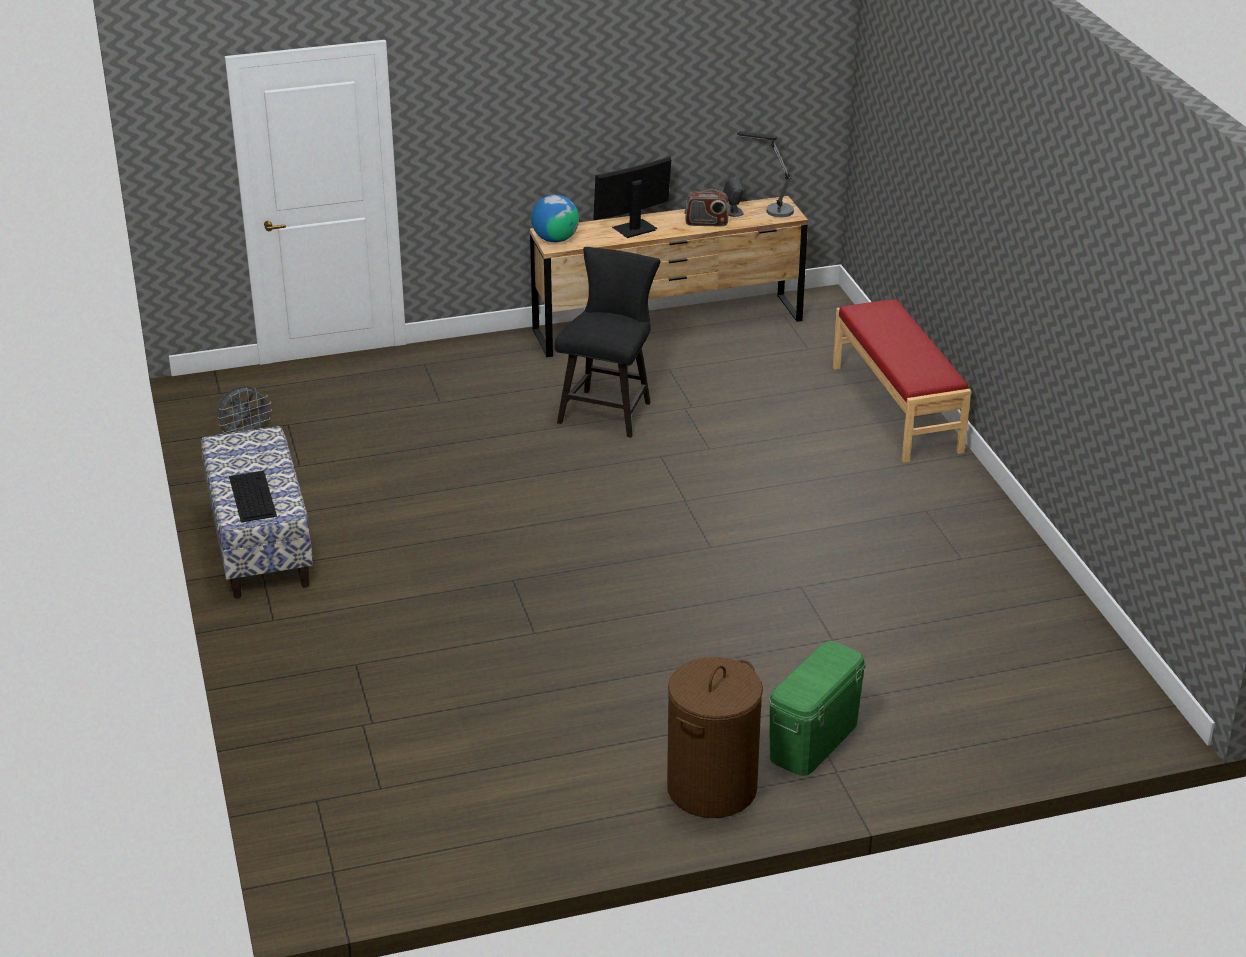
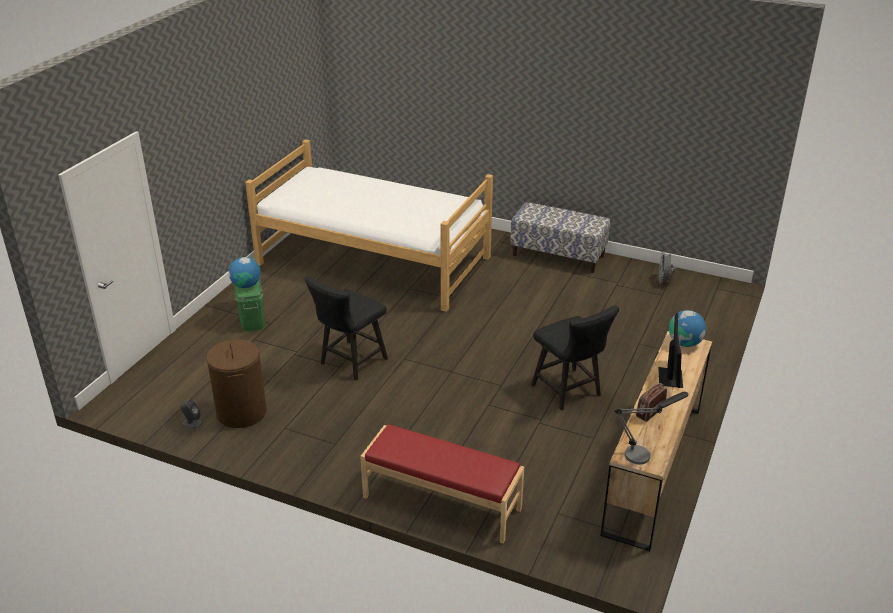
camera: 130 degrees right, 0 degrees up
(252, 496) = (544, 213): keyboard -> none
(494, 717) = (373, 260): none -> bed
(712, 789) = (267, 283): brown laundry basket -> brown laundry basket (241, 412)
(733, 211) = (658, 433): grey speaker -> grey speaker (192, 423)
(781, 583) = (350, 363): none -> black chair
(830, 665) = (246, 285): none -> globe

